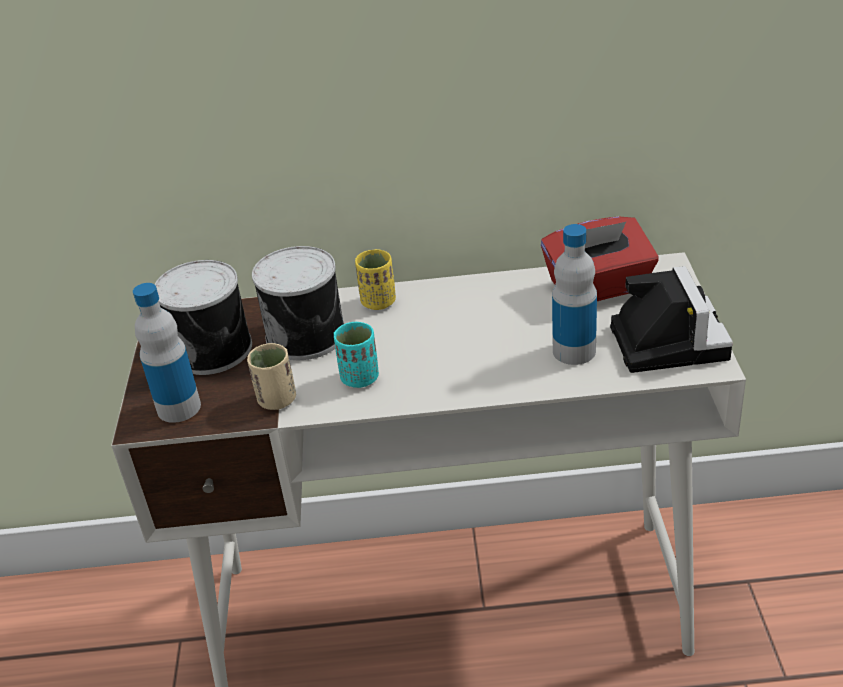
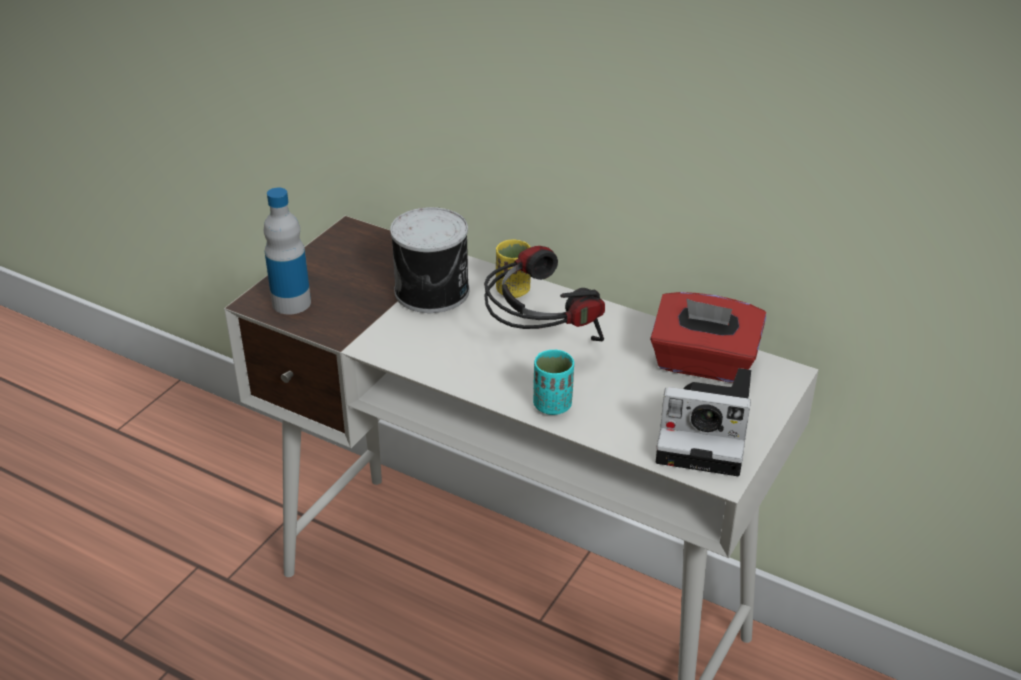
camera: 30 degrees right, 0 degrees up
(214, 348) = (359, 270): can -> none
(277, 400) = (360, 331): beige cup -> none
(360, 378) = (435, 344): turquoise cup -> turquoise cup (552, 405)
(450, 334) = (538, 343): none -> headphones
(574, 351) = (620, 406): bottle -> none
(666, 340) = (707, 435): camera -> camera turned 75 degrees clockwise

